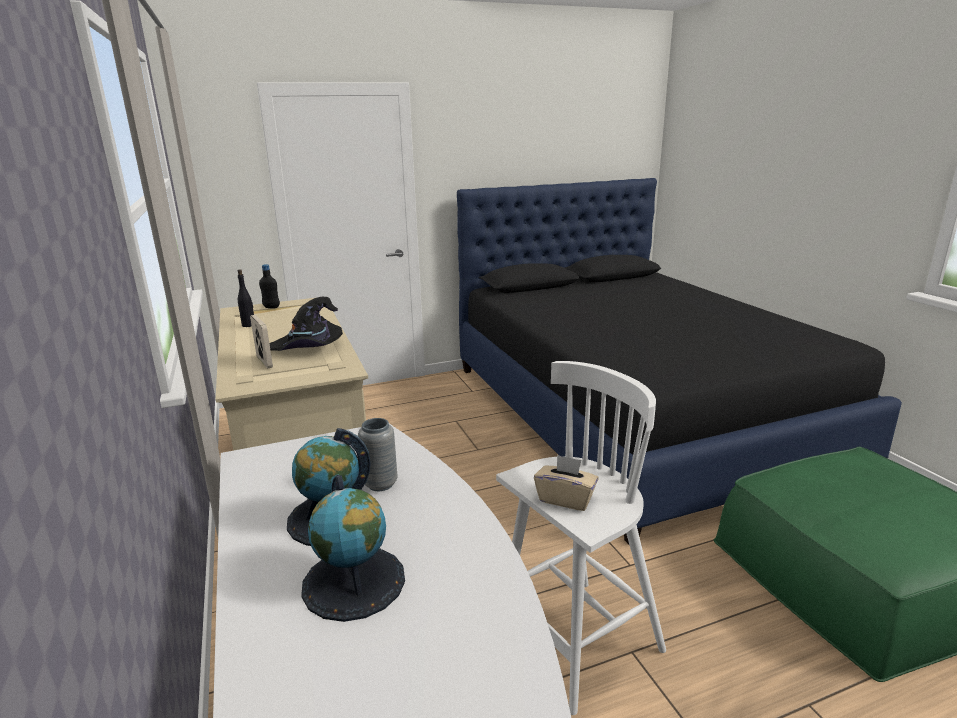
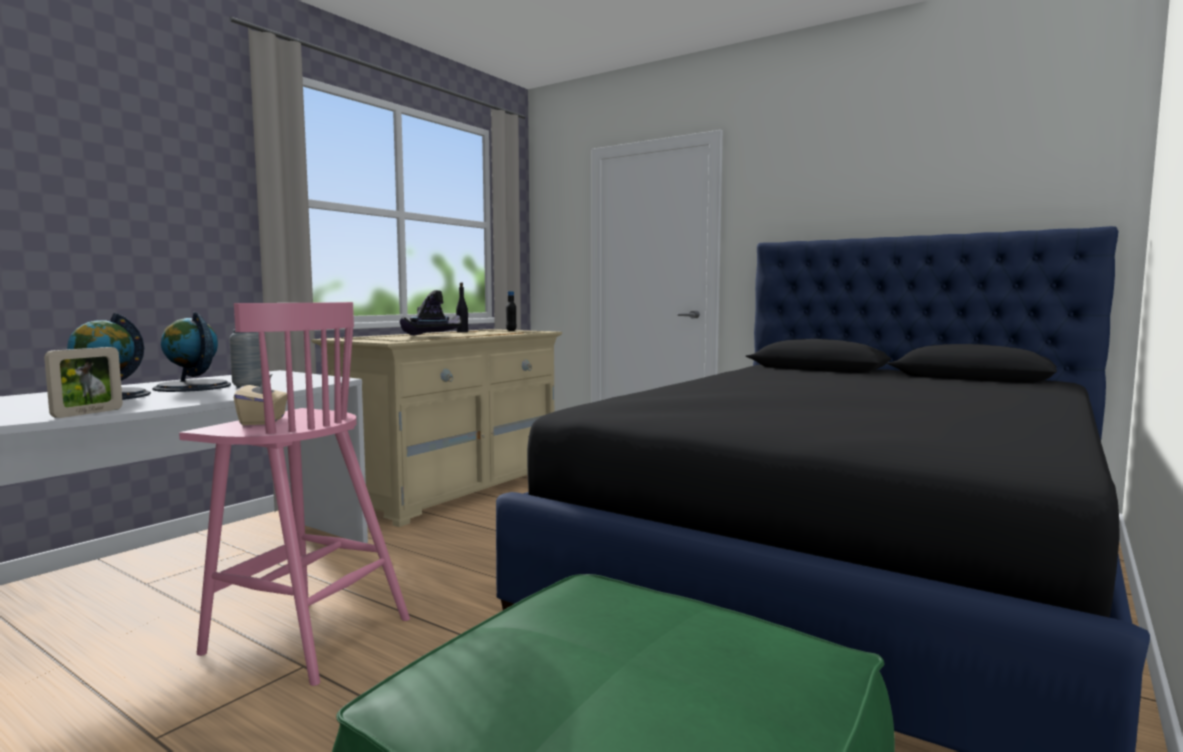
camera: 55 degrees right, 15 degrees down
(264, 362) = (389, 337): picture frame -> picture frame (88, 413)
(575, 644) = (302, 634): white stool -> pink stool

